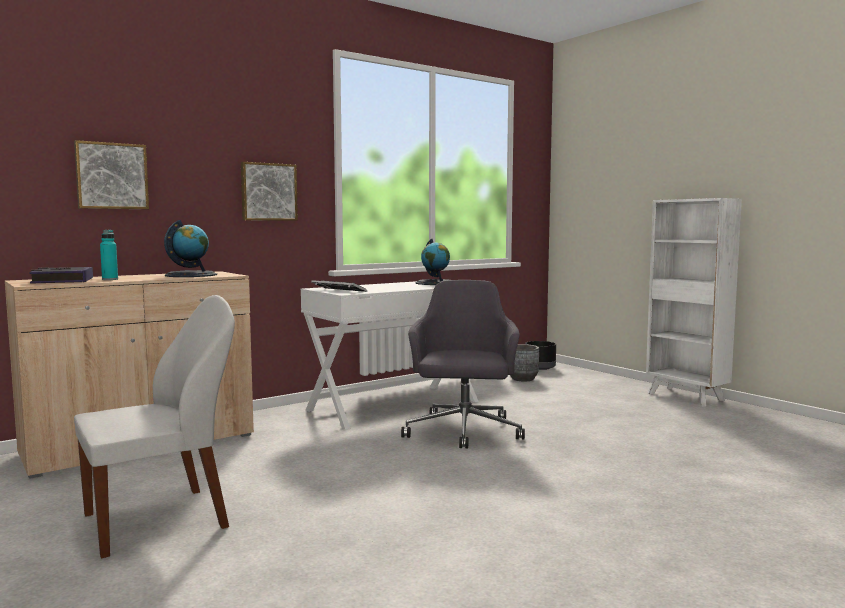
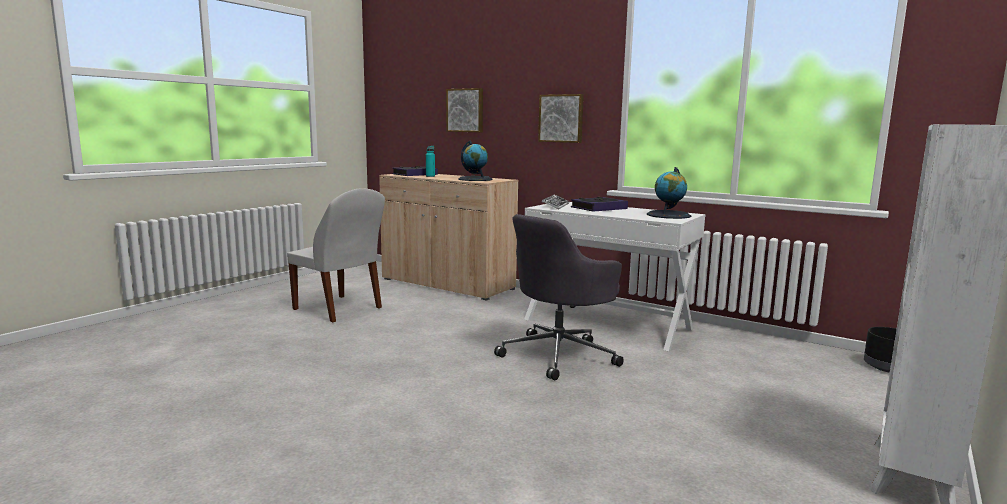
camera: 70 degrees right, 5 degrees up
(375, 287) = (598, 208): none -> book
(463, 432) = (559, 355): grey office chair -> grey office chair turned 150 degrees clockwise
(523, 379) = (805, 363): grey planter -> none

